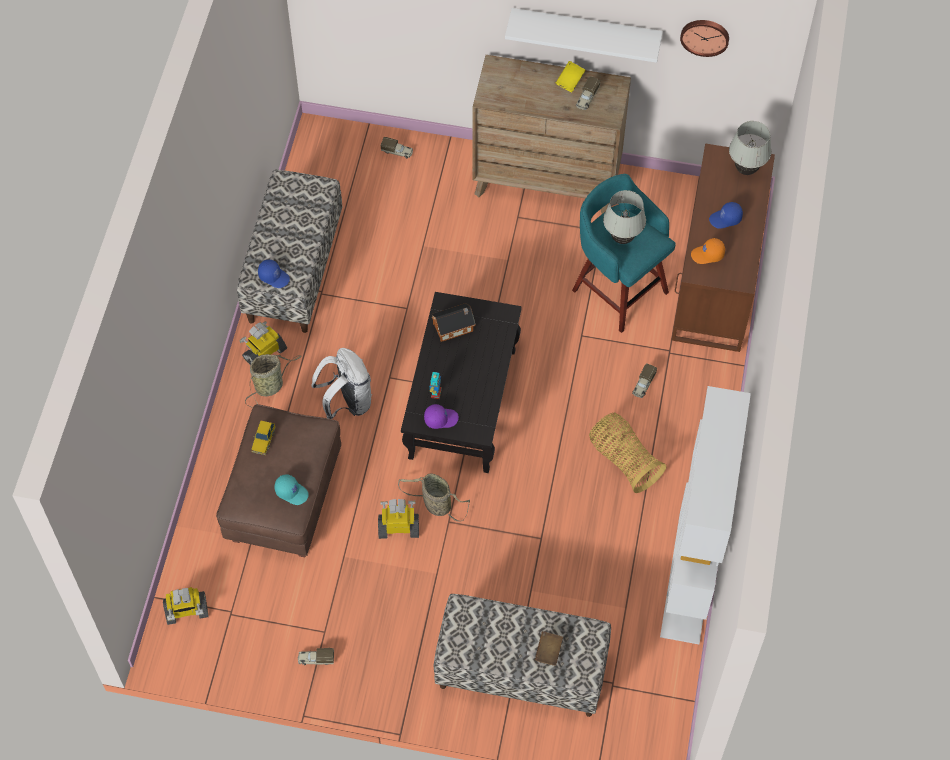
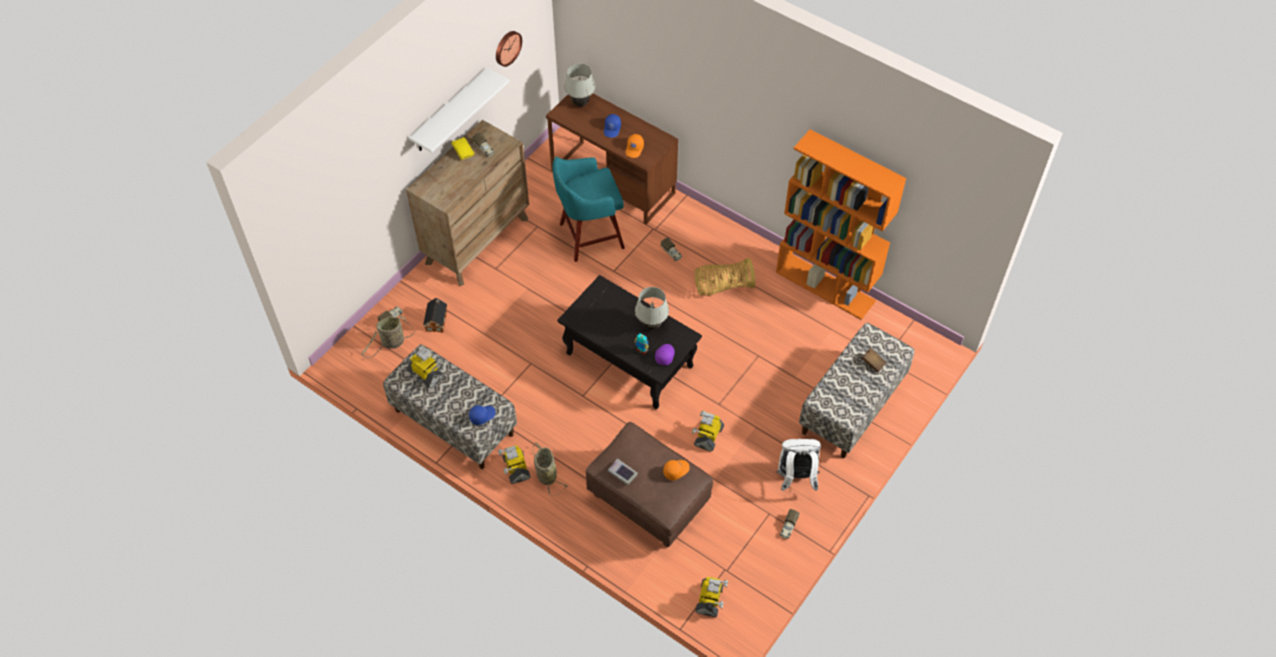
camera: 65 degrees left, 5 degrees down
(263, 440) = (622, 473): toy car -> book
(292, 492) = (676, 470): turquoise cap -> orange cap
(301, 203) = (427, 374): none -> toy robot
(347, 402) = (588, 430): white backpack -> white backpack (796, 478)
(435, 504) = (701, 407): basket -> basket (392, 343)
(455, 327) = (594, 319): toy house -> toy house (437, 320)
(622, 239) = (590, 191): white table lamp -> white table lamp (651, 325)
(690, 577) = (826, 286): white bookcase -> orange bookcase

